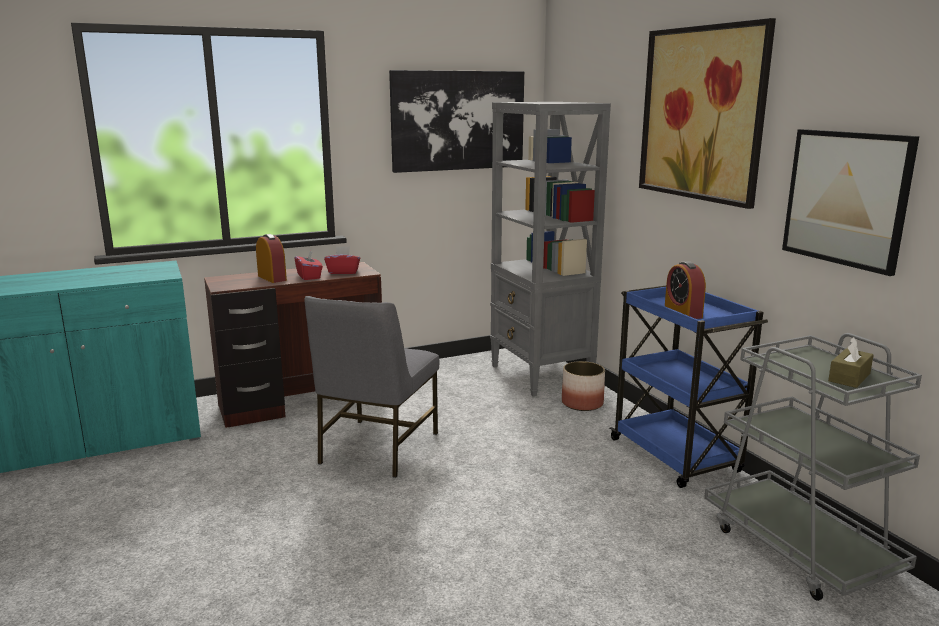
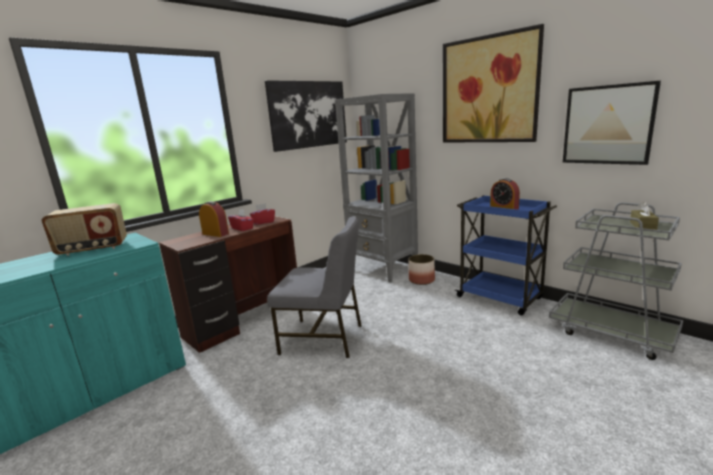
camera: 20 degrees left, 0 degrees up
(116, 273) = (93, 249): none -> radio
(376, 448) = (323, 339): grey chair -> grey chair turned 75 degrees counterclockwise

